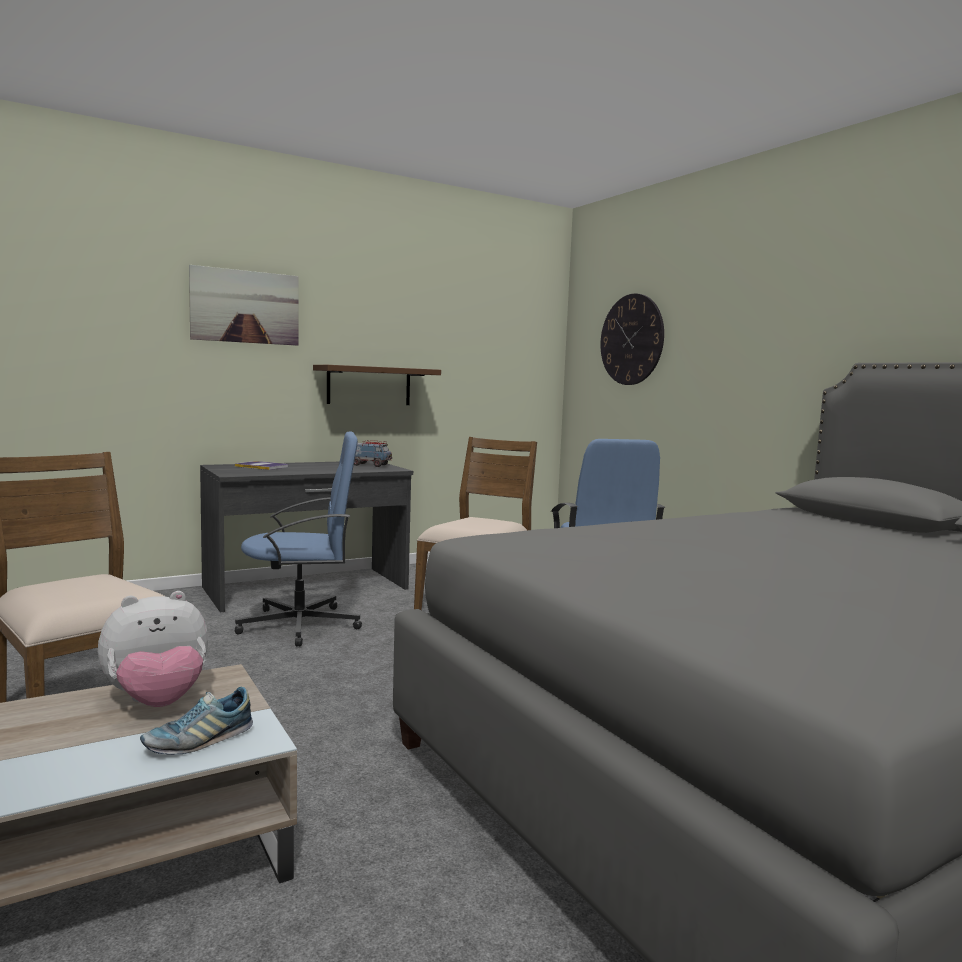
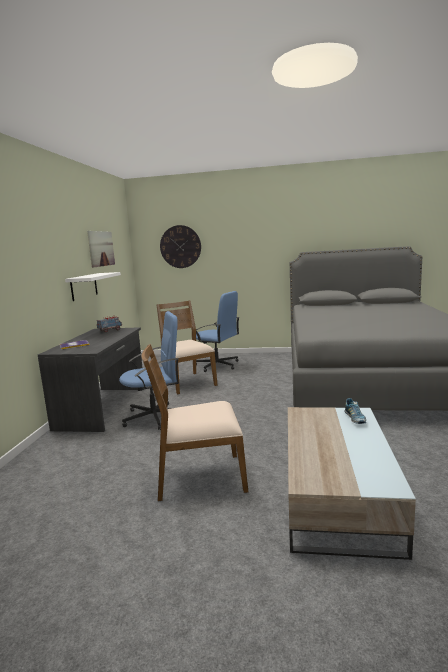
camera: 50 degrees left, 5 degrees up
(157, 702) = (315, 422): plush toy -> none
(245, 307) = (36, 247): picture -> picture (101, 248)
(302, 625) = (155, 417): blue office chair -> blue office chair turned 45 degrees clockwise
(369, 385) = (84, 286): brown shelf -> white shelf

